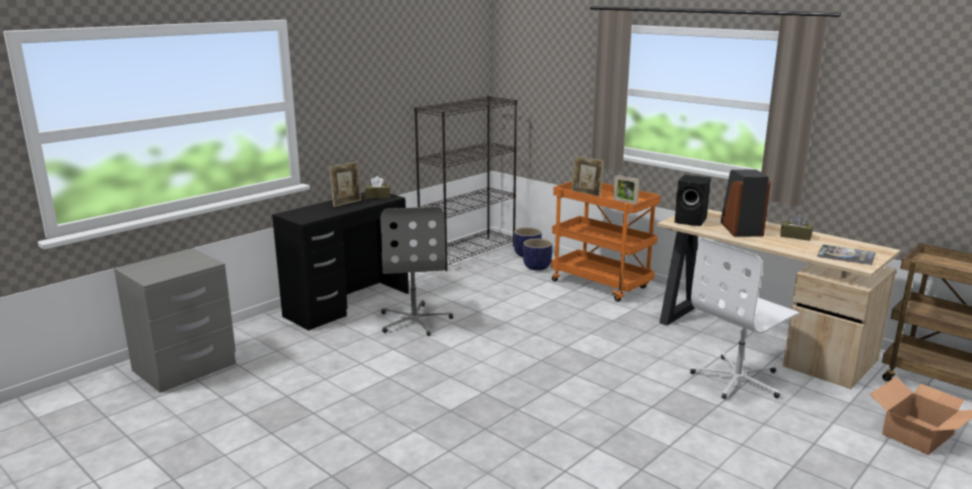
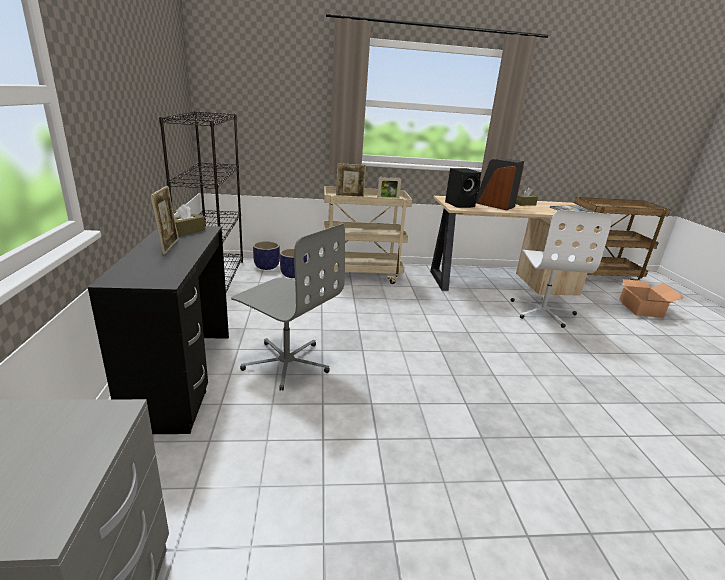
camera: 50 degrees left, 5 degrees up
(602, 285) = (361, 275): orange cart -> beige cart

